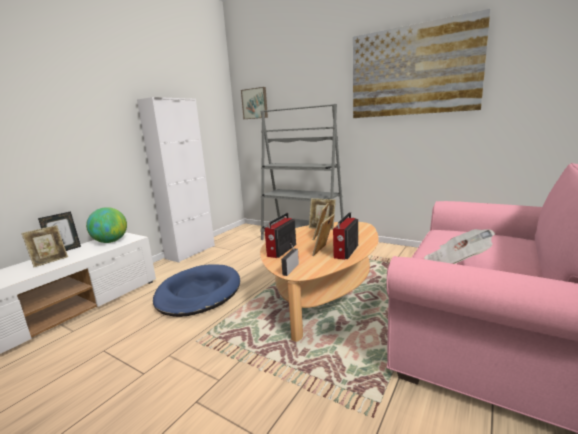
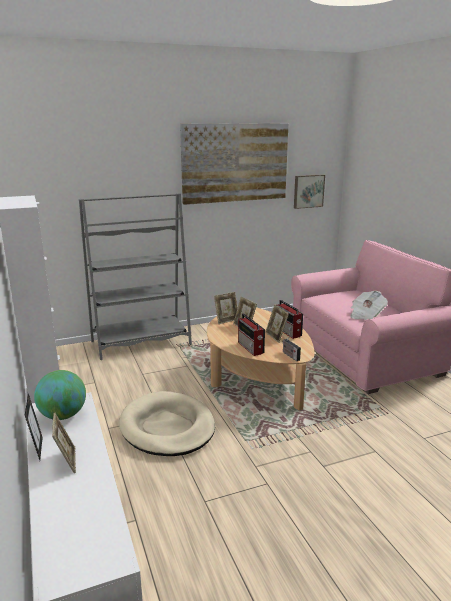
camera: 55 degrees left, 5 degrees up
(198, 293) = (167, 427): blue dog bed -> beige dog bed
(255, 103) = (44, 185): picture -> picture (308, 191)

